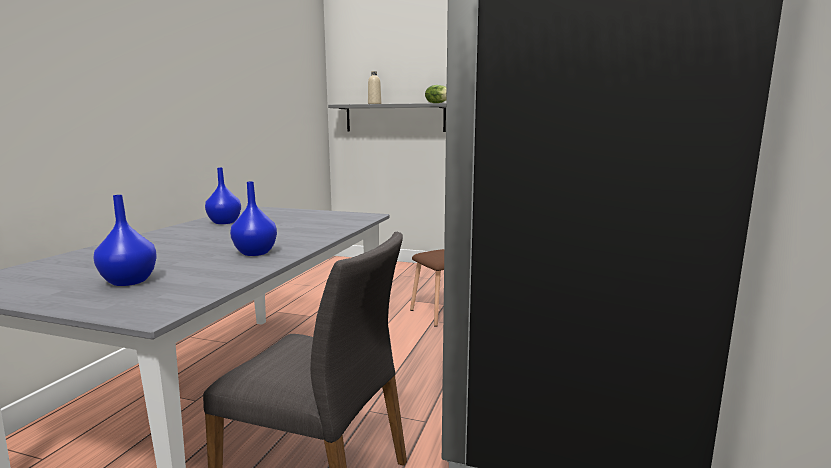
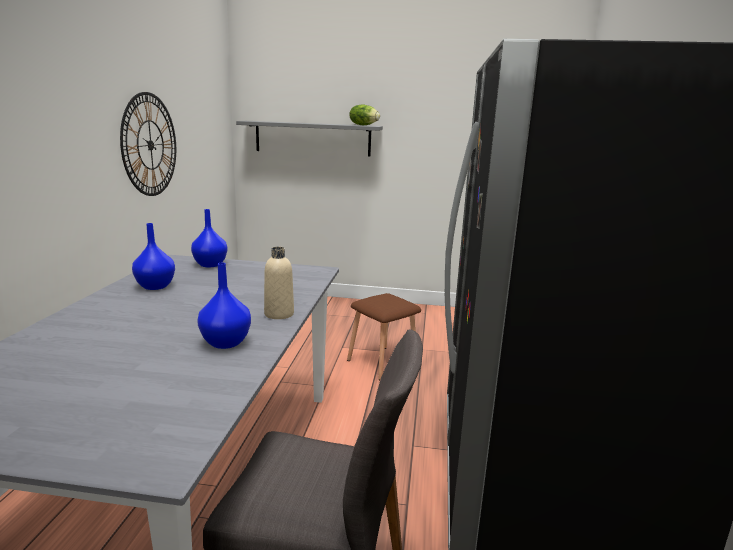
camera: 10 degrees left, 5 degrees up
(128, 282) = (99, 405): blue vase -> blue vase (210, 265)
(243, 117) = (150, 145): none -> wall clock
(374, 104) = (290, 122): beige bottle -> beige bottle (279, 314)

